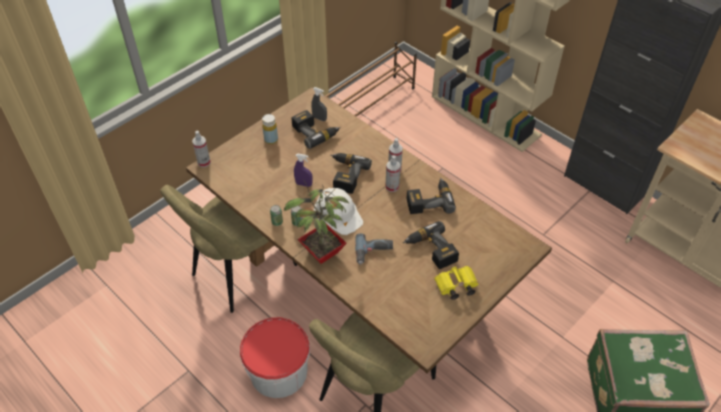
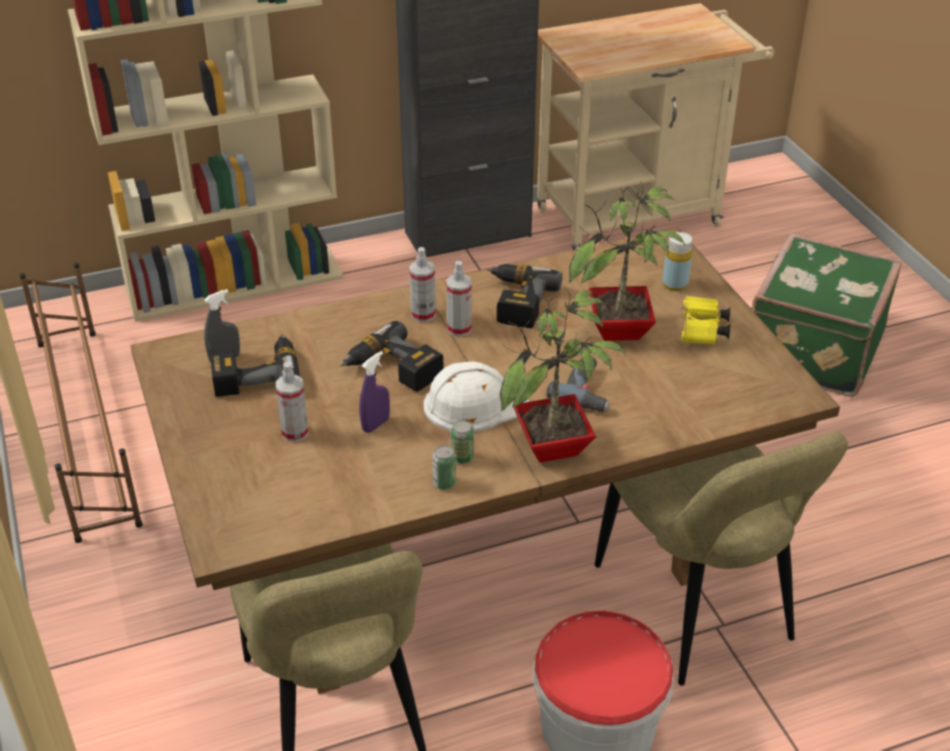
camera: 65 degrees left, 10 degrees down
(204, 162) = (205, 545): spray bottle -> spray bottle (295, 432)
(271, 140) = (225, 434): yellow bottle -> yellow bottle (675, 284)
(430, 251) = (619, 332): power drill -> potted plant

